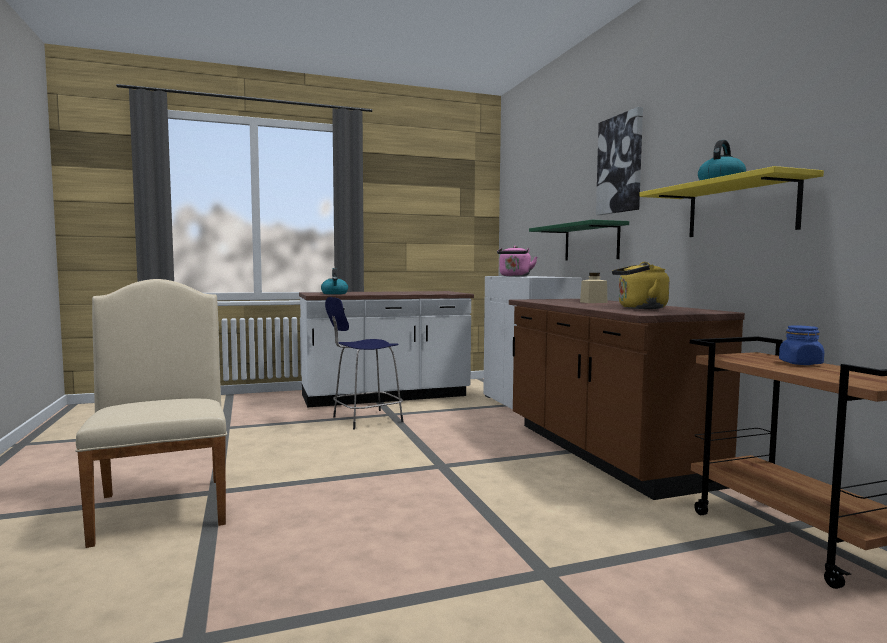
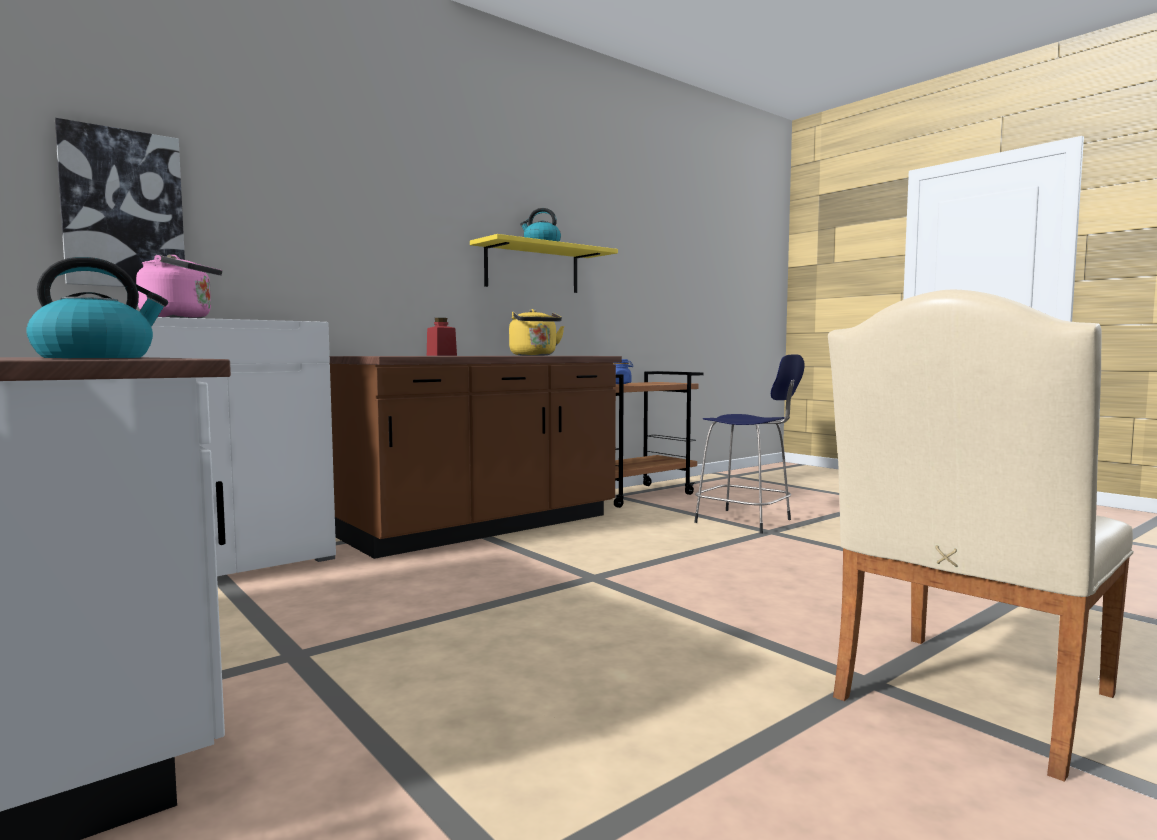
camera: 110 degrees left, 0 degrees up
(365, 419) = (353, 672): blue stool -> blue stool (746, 521)
(591, 242) = (309, 272): green shelf -> none
(593, 302) = (441, 355): beige jar -> red jar
(620, 164) = (369, 175): picture -> picture (123, 209)

